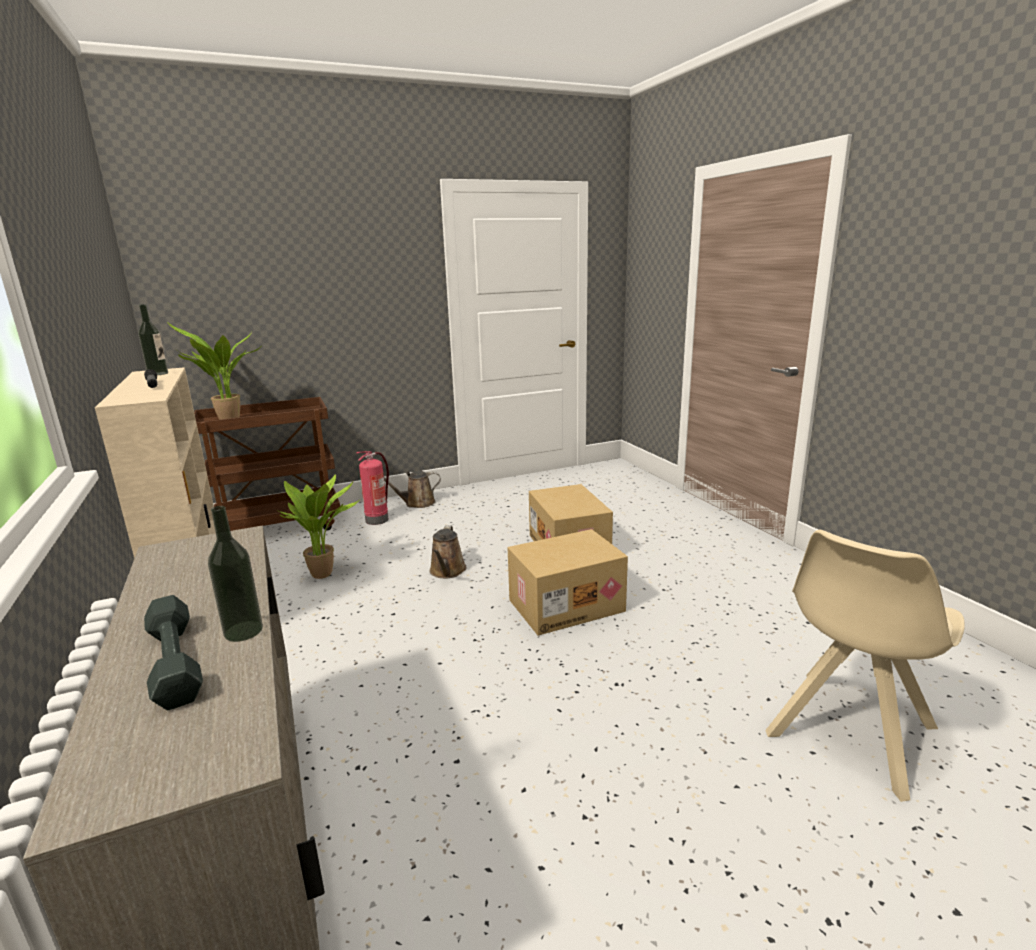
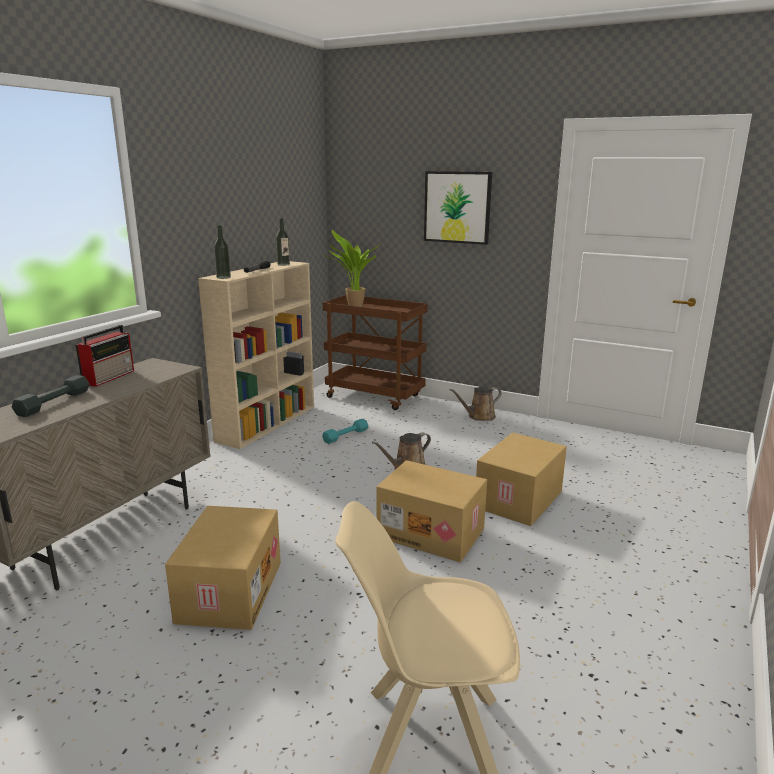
camera: 50 degrees right, 0 degrees up
(153, 592) = (110, 377): none -> radio
(243, 631) = (87, 404): bottle -> bottle (223, 277)
(326, 574) = (345, 435): potted plant -> turquoise dumbbell
(336, 278) = (457, 207): none -> picture
(377, 519) = (434, 416): fire extinguisher -> none
(417, 503) = (479, 416): brown watering can -> brown watering can turned 60 degrees counterclockwise
(521, 774) = (229, 591): none -> cardboard box

